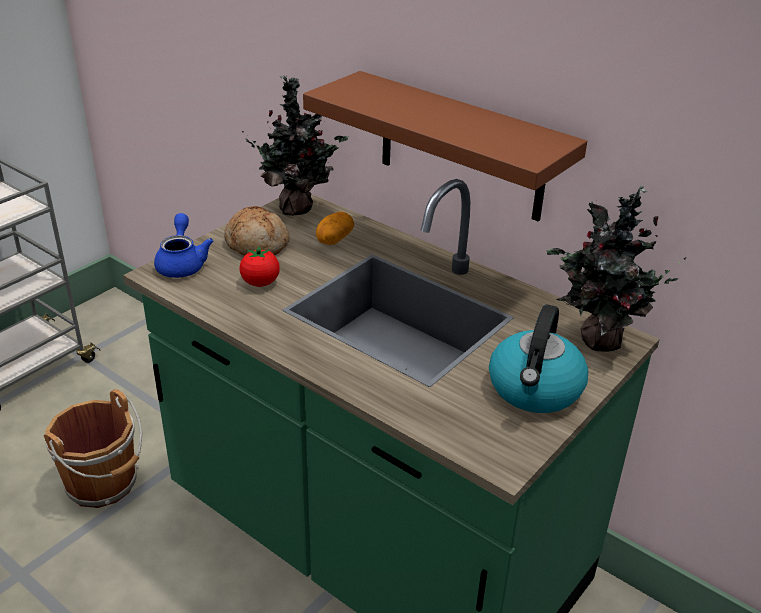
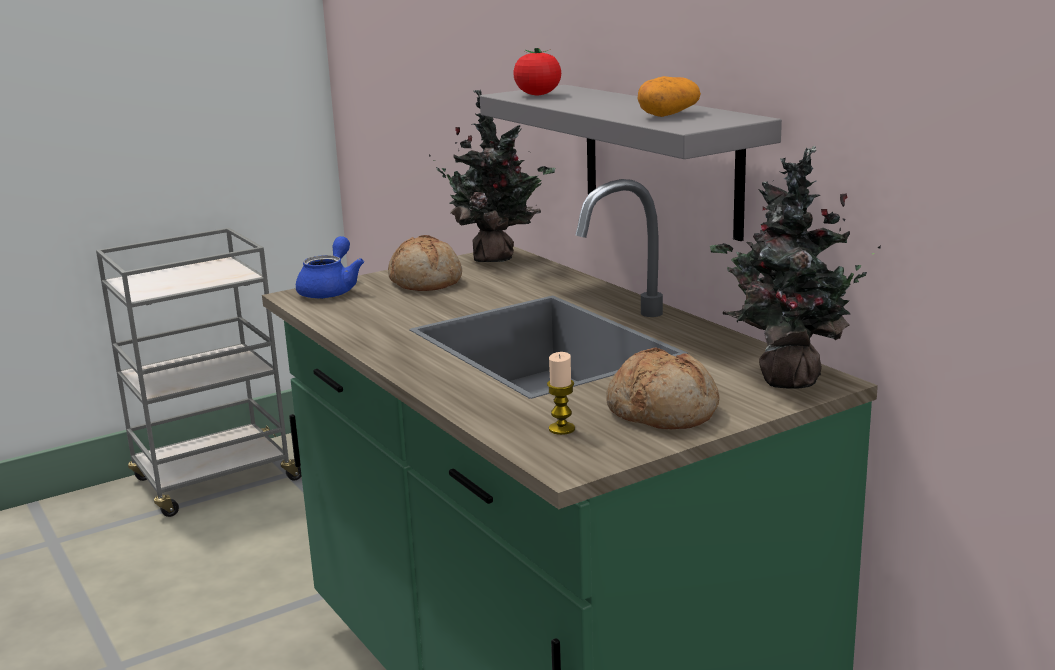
camera: 20 degrees right, 15 degrees down
(104, 484) = (250, 596): brown bucket -> none
(260, 283) = (403, 308): tomato -> tomato (538, 95)
(334, 239) = (518, 282): potato -> potato (668, 114)
(461, 147) = (660, 159): brown shelf -> grey shelf
(475, 421) = (561, 429): none -> candle
(535, 389) = (663, 411): kettle -> bread

